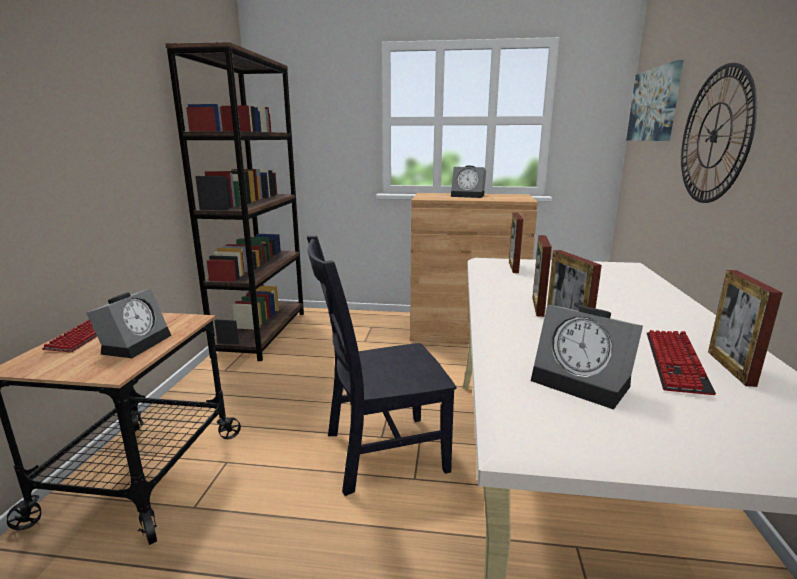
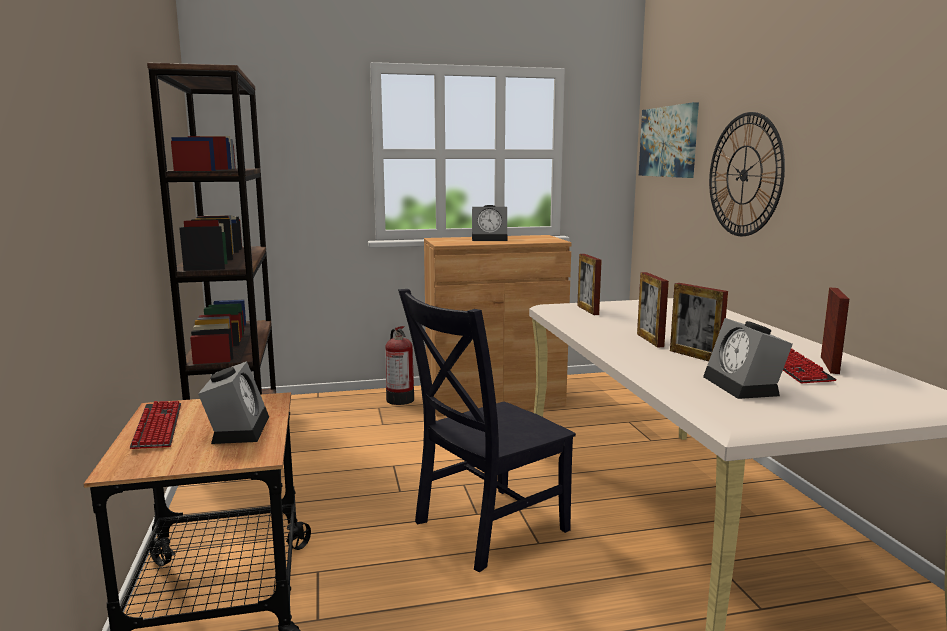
camera: 20 degrees left, 5 degrees down
(391, 322) = (399, 399): none -> fire extinguisher
(584, 383) = (745, 386): alarm clock -> alarm clock turned 60 degrees clockwise
(730, 368) = (829, 365): picture frame -> picture frame turned 150 degrees counterclockwise

